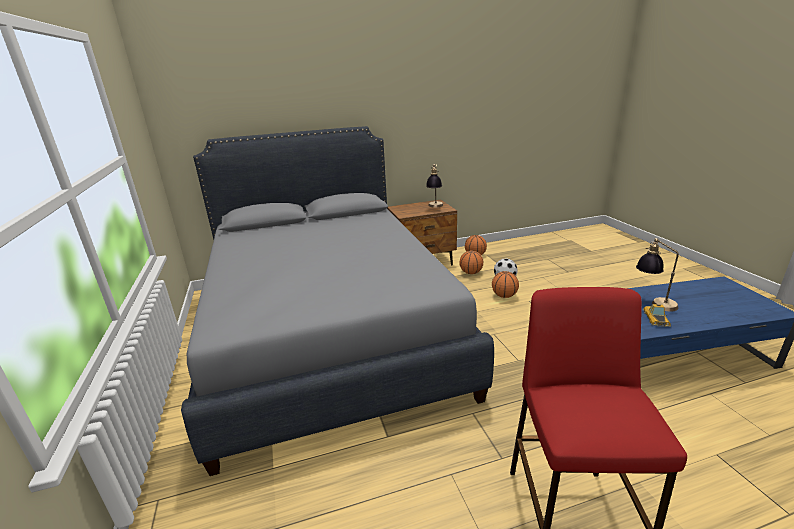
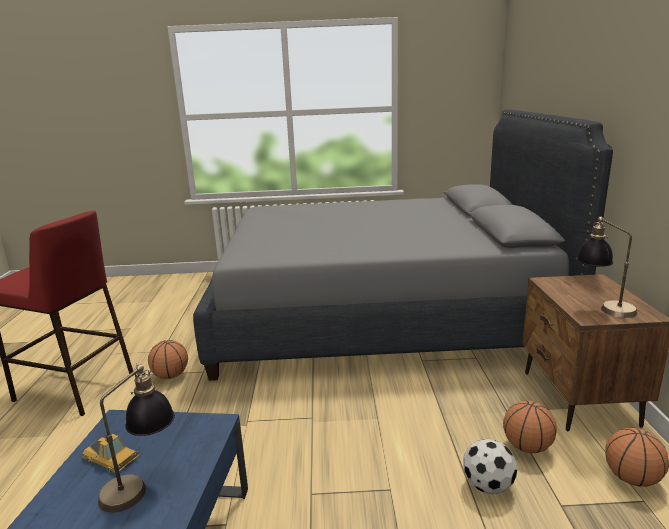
camera: 105 degrees right, 5 degrees down
(504, 296) = (418, 462): basketball -> basketball (171, 376)

